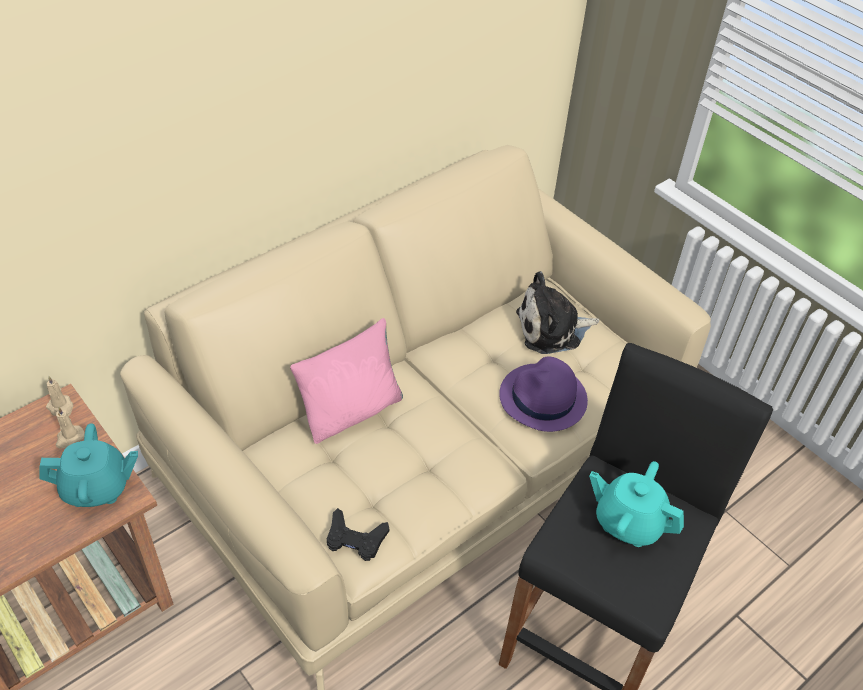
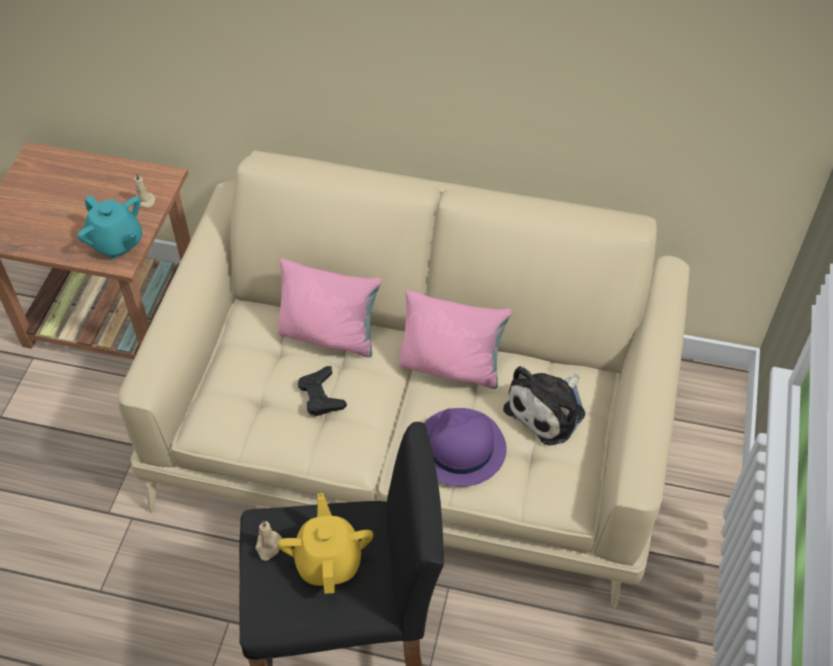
camera: 55 degrees right, 5 degrees up
(61, 407) = (163, 179): beige candle -> beige candle (268, 546)
(355, 539) = (215, 412): black game controller -> black game controller (321, 395)
(459, 357) = (452, 366): none -> pink pillow
(552, 329) = (548, 410): plush toy -> plush toy turned 90 degrees counterclockwise
(628, 522) = (329, 560): turquoise teapot -> yellow teapot

